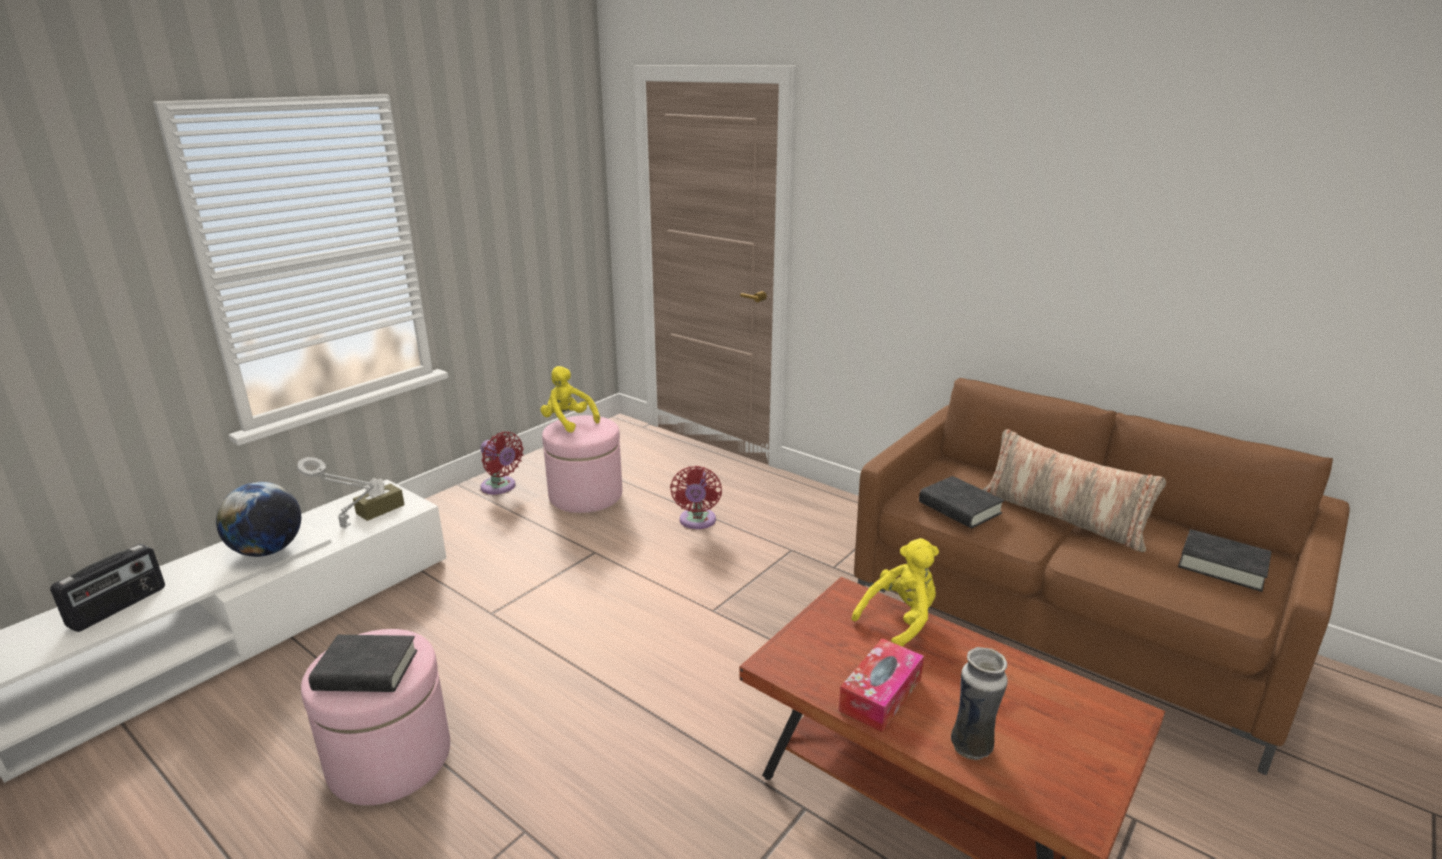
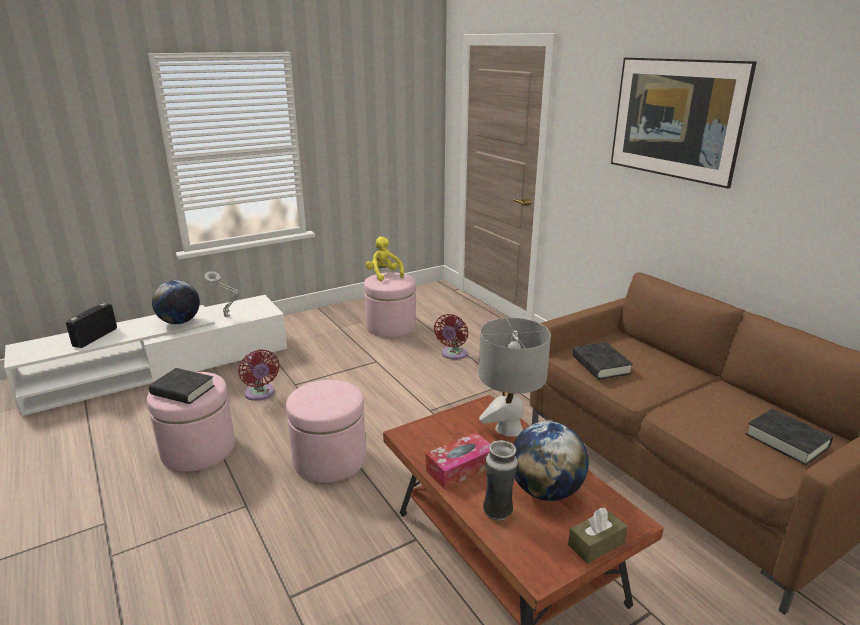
camera: 20 degrees right, 0 degrees up
(118, 607) = (95, 337): radio -> radio turned 150 degrees clockwise
(380, 509) = (251, 310): brown tissue box -> brown tissue box (596, 544)
(500, 487) = (342, 313): red fan -> red fan (260, 394)
(613, 720) = (330, 459): none -> pink ottoman
(900, 621) = (508, 429): yellow plush toy -> grey table lamp
(983, 214) = (671, 147): none -> picture
(1005, 698) = (545, 490): none -> globe
(1063, 516) = (679, 384): pillow -> none

